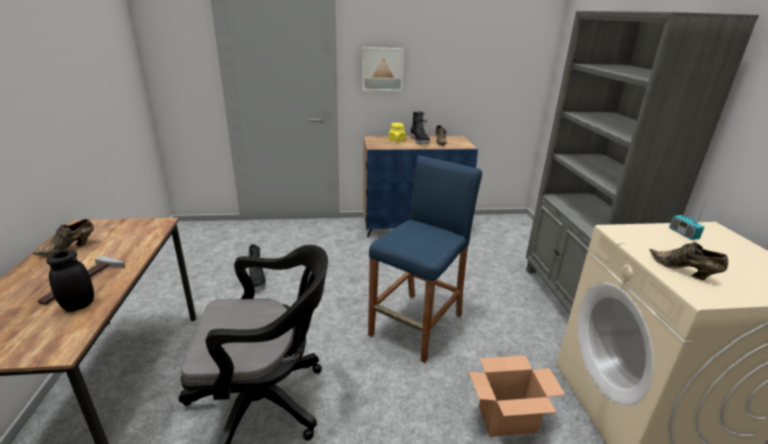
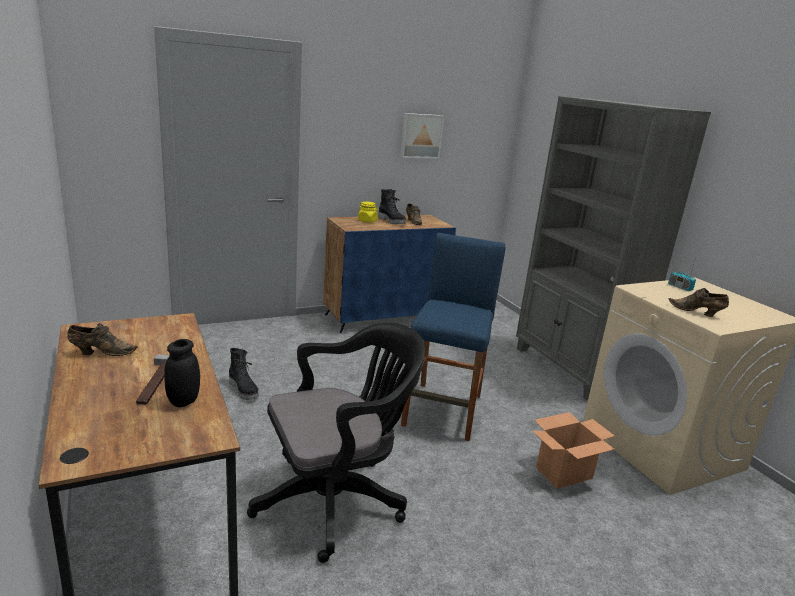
camera: 20 degrees left, 5 degrees down
(70, 248) = (101, 353): brown shoe -> brown shoe turned 120 degrees counterclockwise
(382, 69) = (348, 143): picture -> picture (420, 136)

